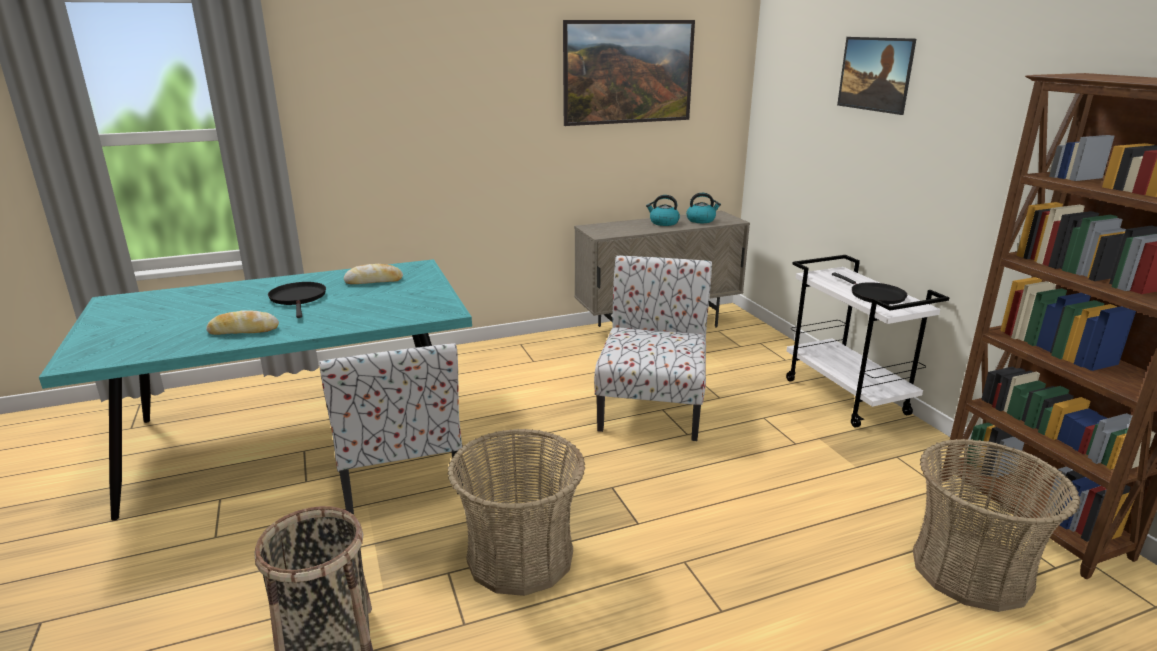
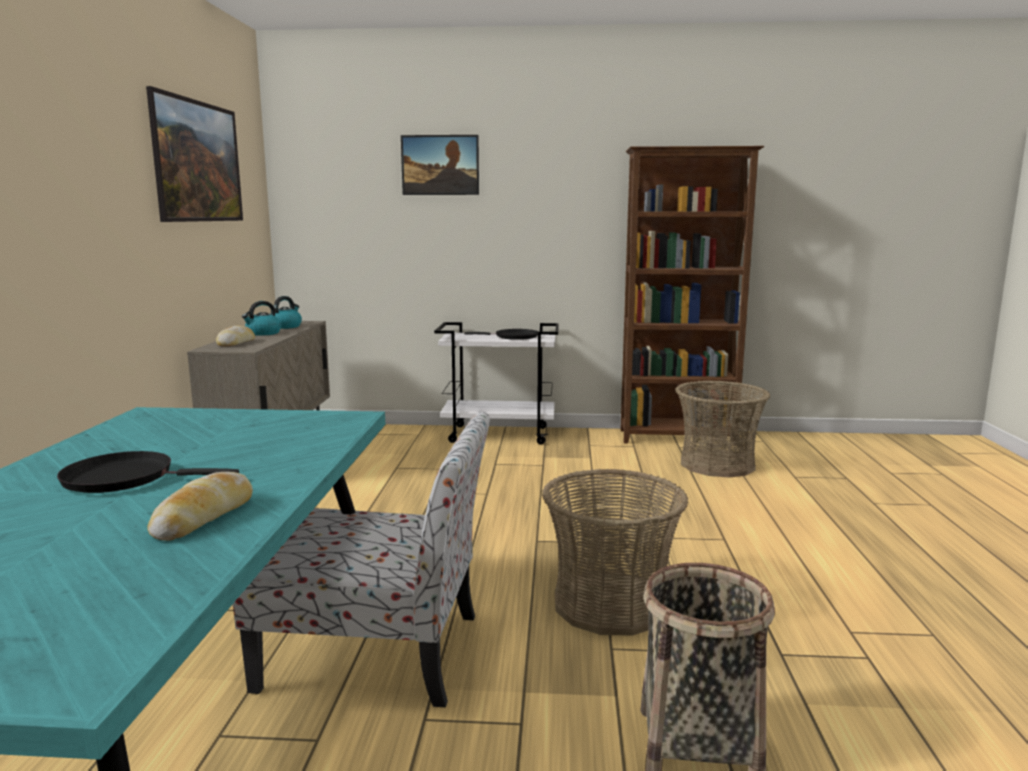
camera: 65 degrees left, 10 degrees down
(374, 281) = (154, 436): bread -> bread (236, 343)
(652, 405) = (422, 494): chair -> none

